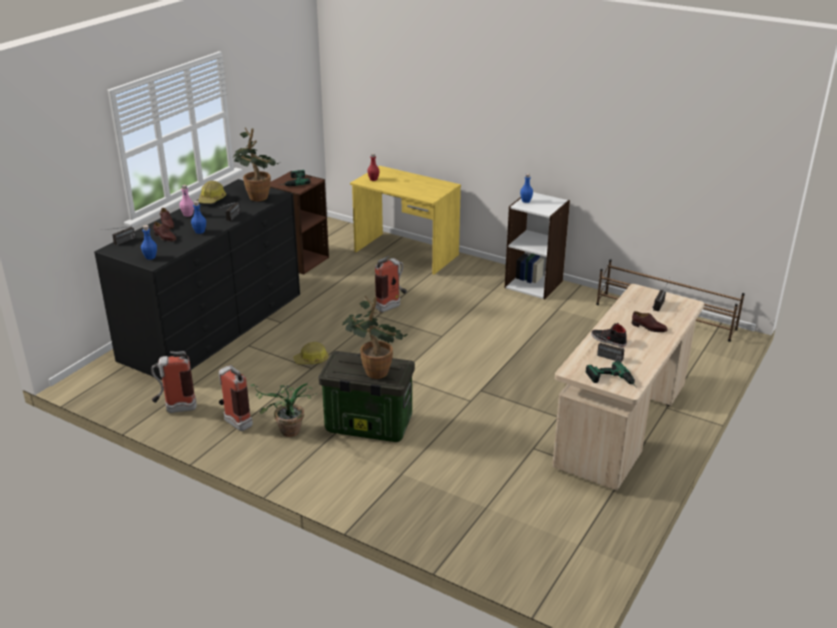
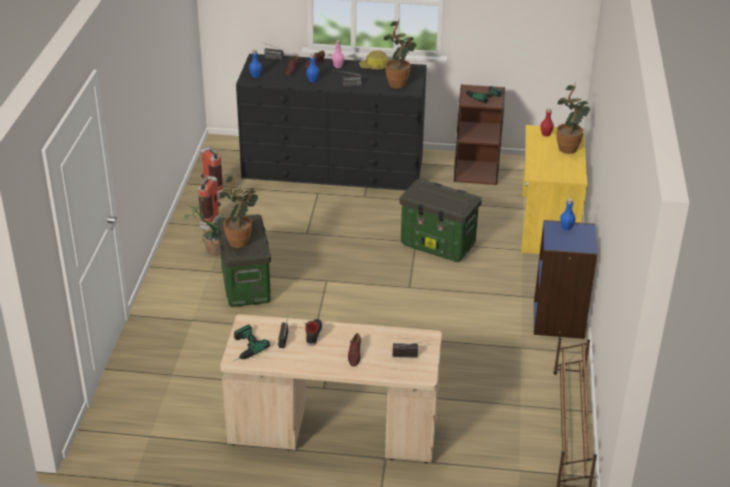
camera: 65 degrees right, 5 degrees up
(311, 360) = (318, 230): hard hat -> none
(391, 306) = (439, 245): fire extinguisher -> storage box
(402, 176) = (570, 147): none -> potted plant
(534, 284) = (559, 320): white bookcase -> blue bookcase

